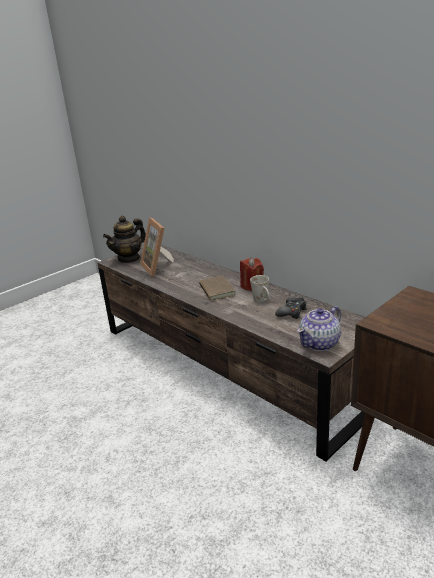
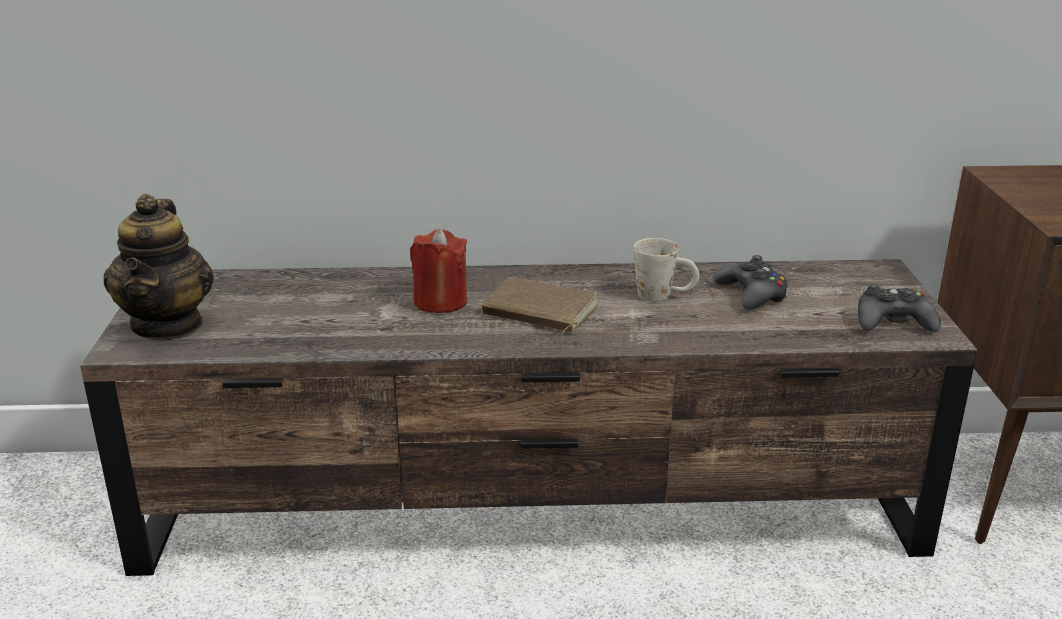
camera: 50 degrees left, 0 degrees up
(159, 267) = (303, 316): picture frame -> none
(252, 286) = (588, 279): red candle -> red candle (440, 302)
(320, 343) = (893, 322): teapot -> black game controller

